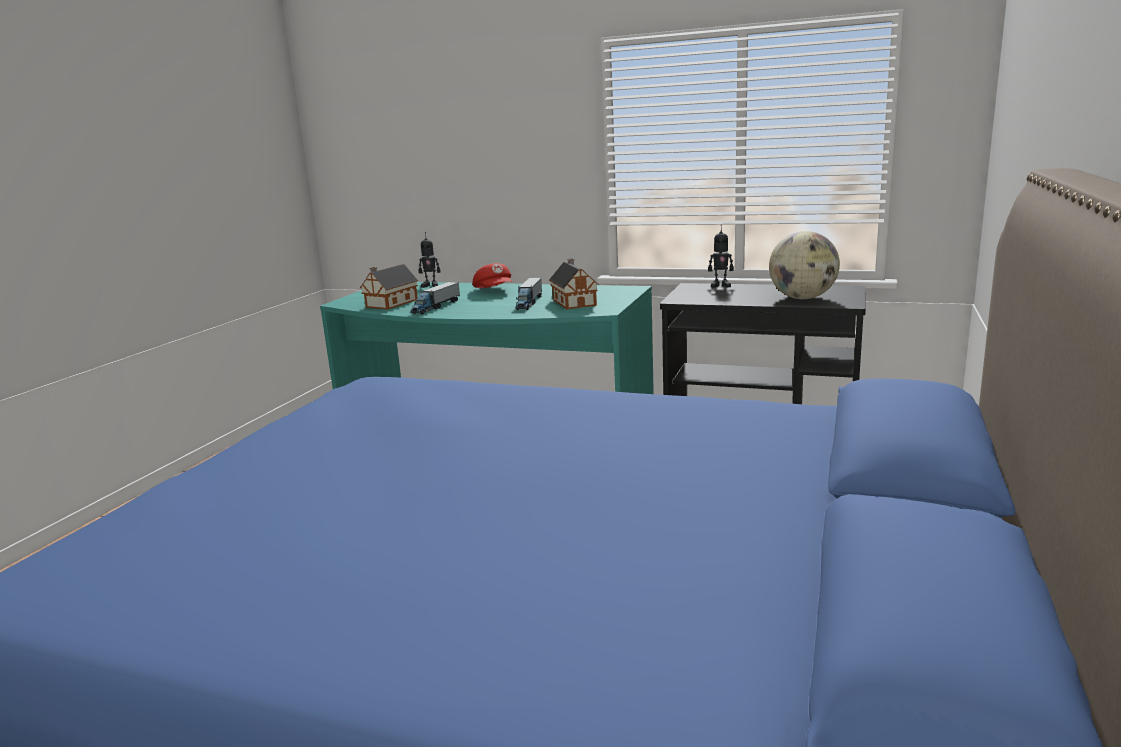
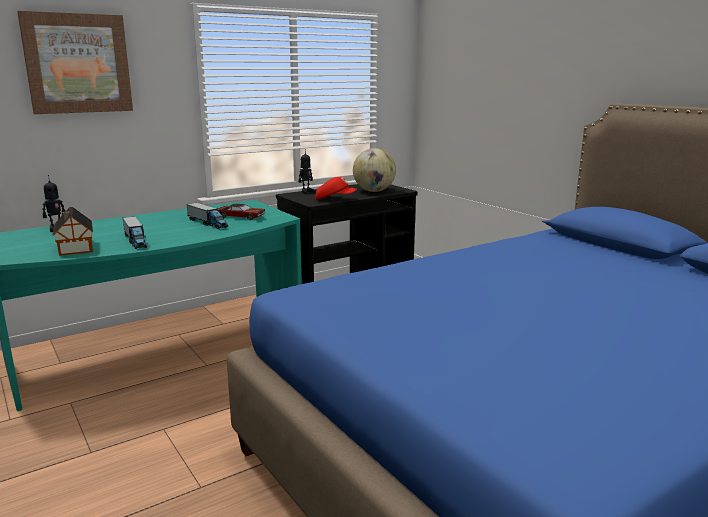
camera: 55 degrees left, 0 degrees up
(482, 119) = (78, 64): none -> picture
(495, 291) = (142, 221): red cap -> red cap (335, 199)
(574, 302) = (241, 217): toy house -> toy car

